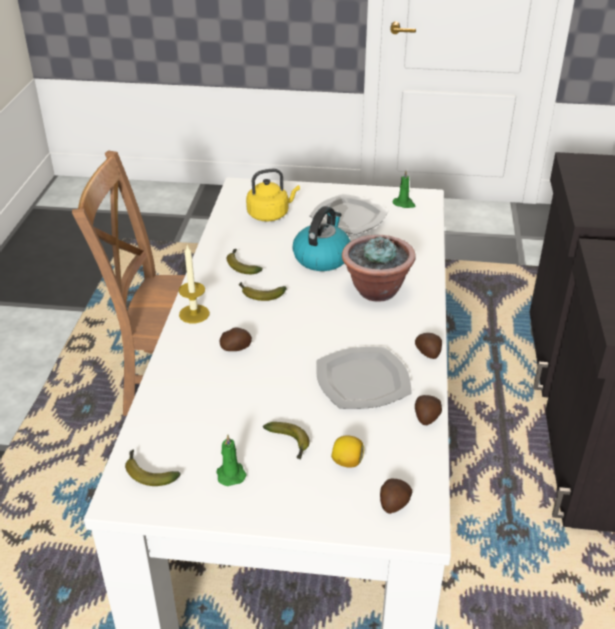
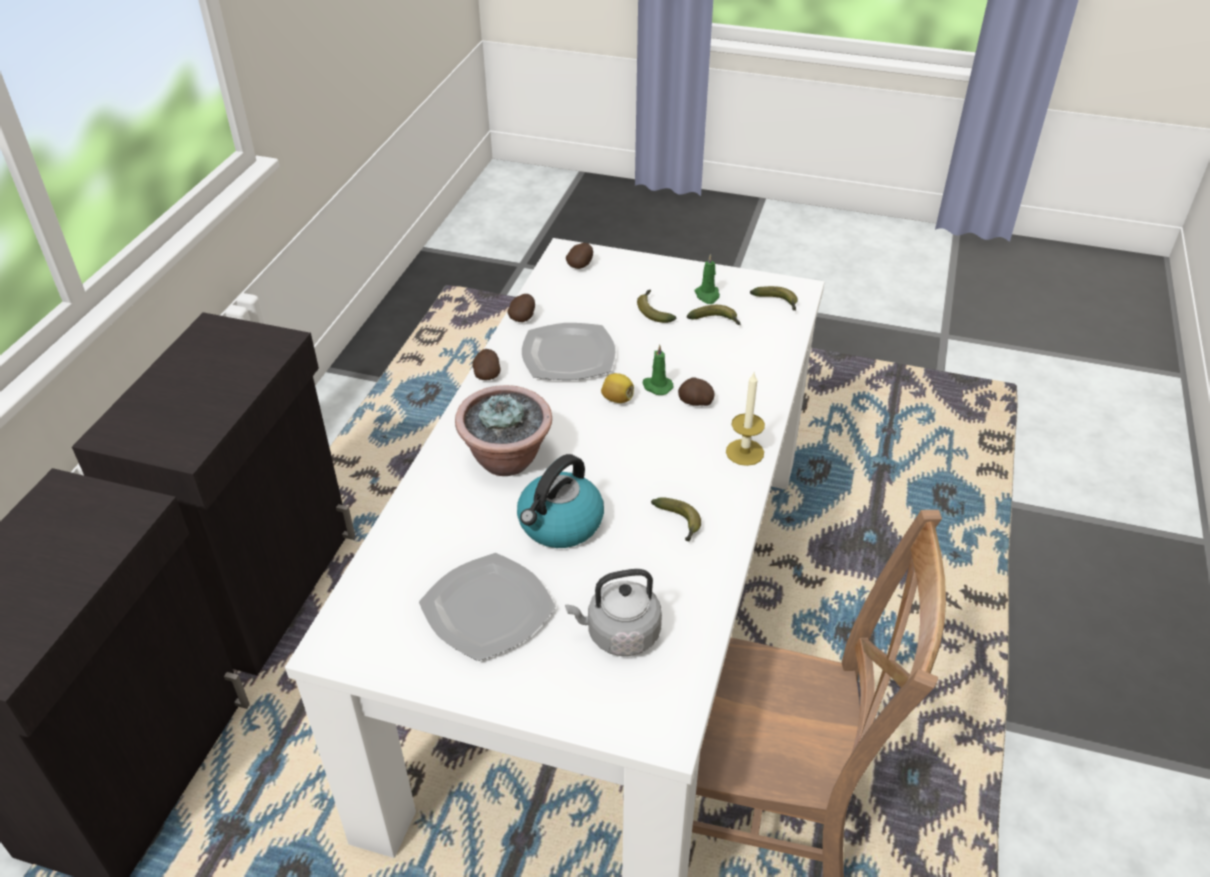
camera: 170 degrees left, 5 degrees up
(260, 295) = (659, 471): banana -> banana (716, 321)
(270, 214) = (619, 634): yellow kettle -> grey kettle
(347, 461) = (607, 294): lemon -> lemon (617, 399)
(404, 204) = (378, 631): green candle -> green candle (656, 386)

